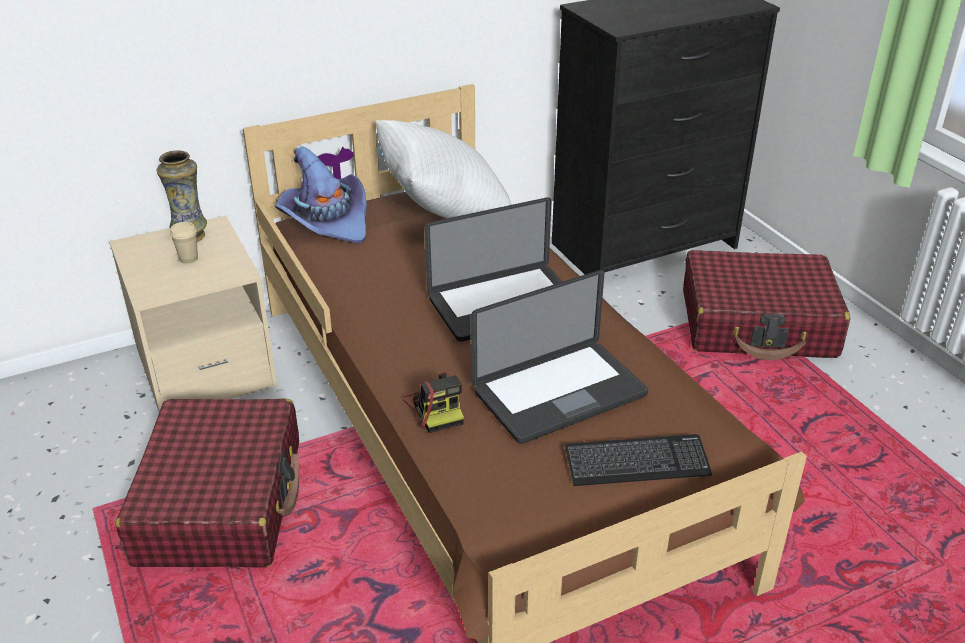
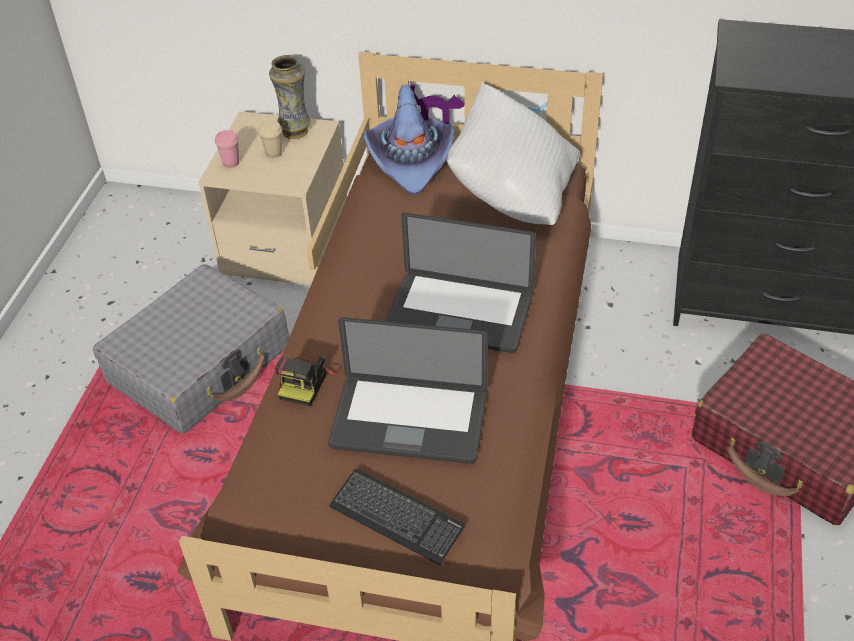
camera: 40 degrees right, 10 degrees up
(151, 281) = (231, 163): none -> pink cup
(221, 501) = (200, 364): red suitcase -> grey suitcase

